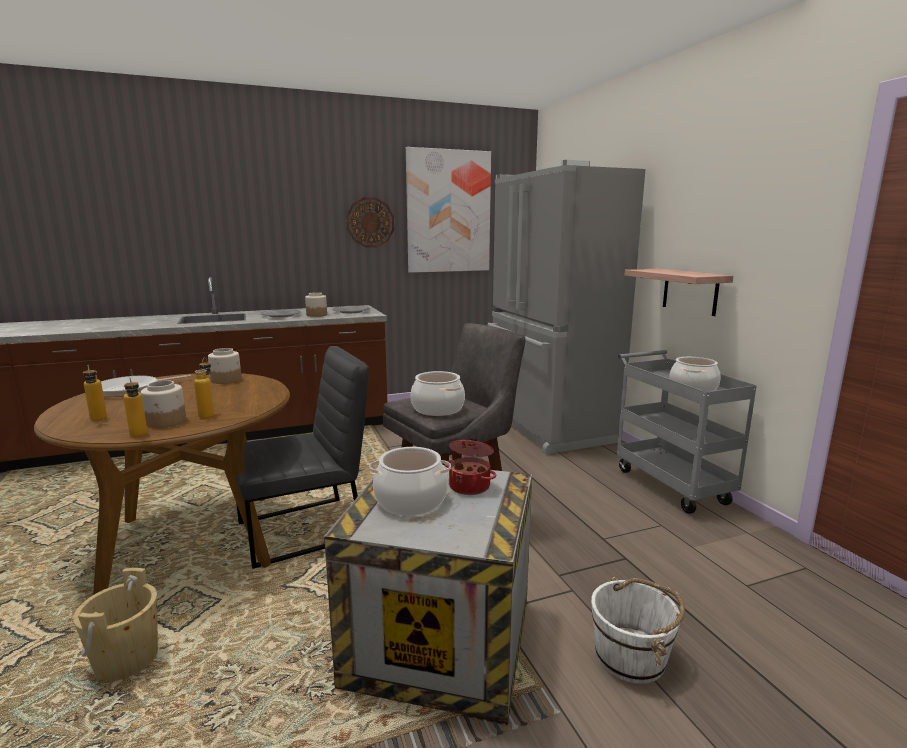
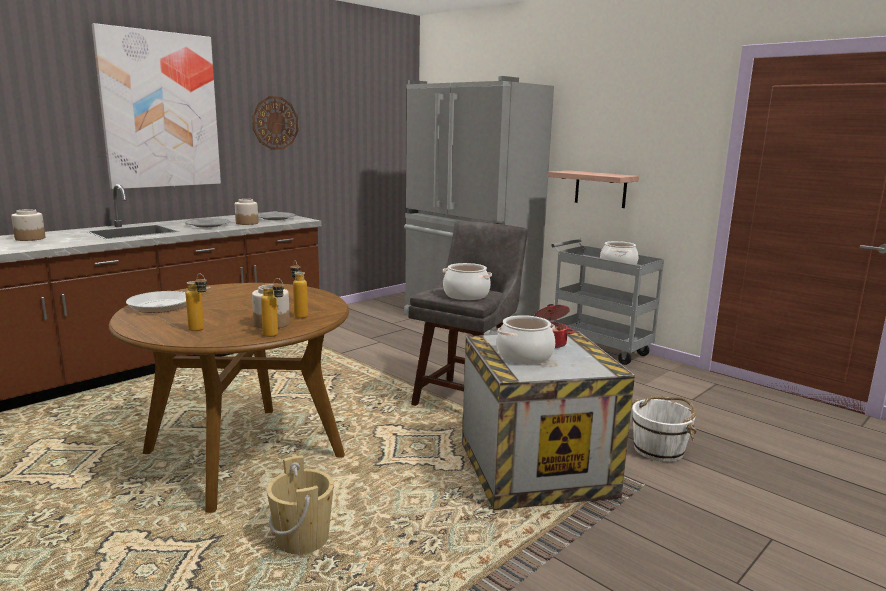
camera: 25 degrees left, 0 degrees up
(226, 380) = (248, 289): jar -> jar (30, 238)
(305, 530) = (343, 426): grey chair -> none
(448, 212) = (346, 113): picture -> picture (160, 110)

